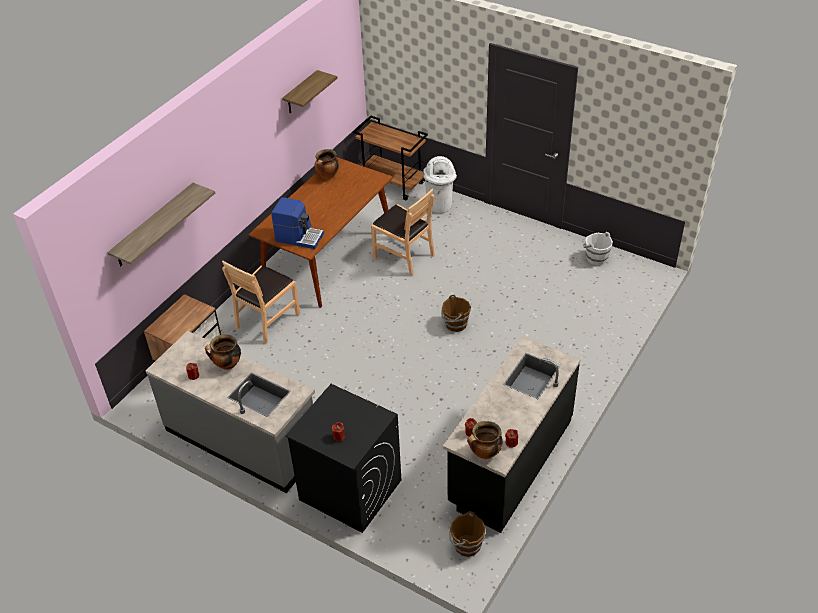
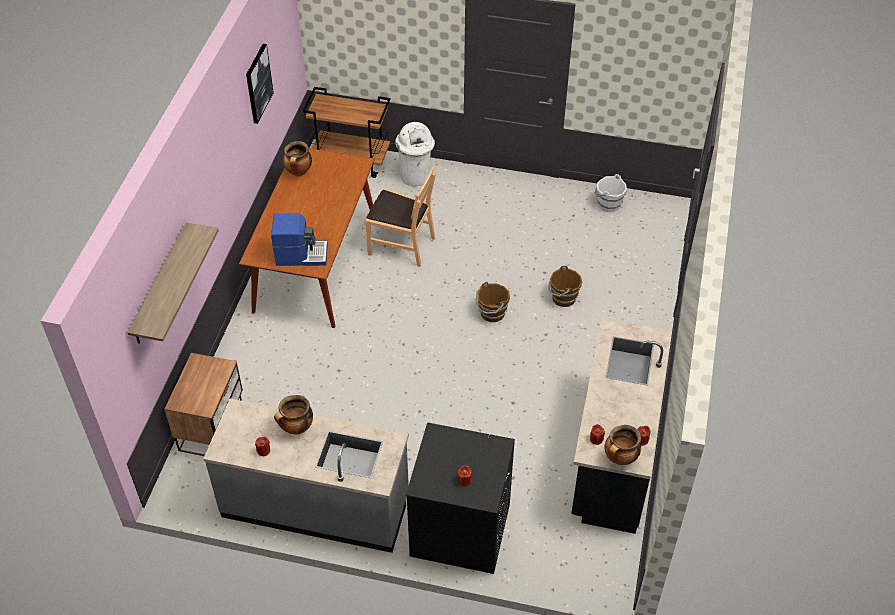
camera: 20 degrees left, 5 degrees up
(267, 320) = (279, 357): brown chair -> none
(300, 93) = (258, 83): shelf -> picture
(466, 545) = (606, 556): brown bucket -> brown bucket (563, 298)

